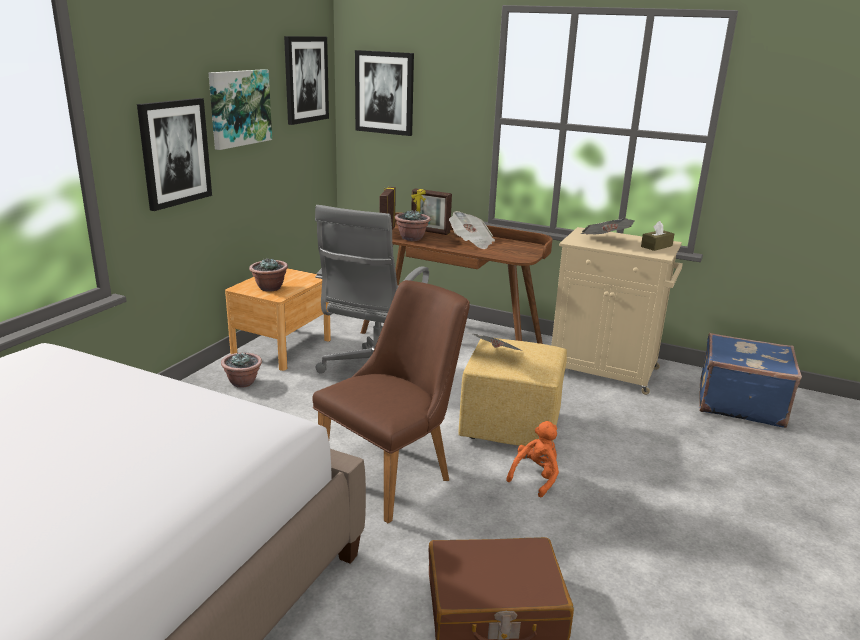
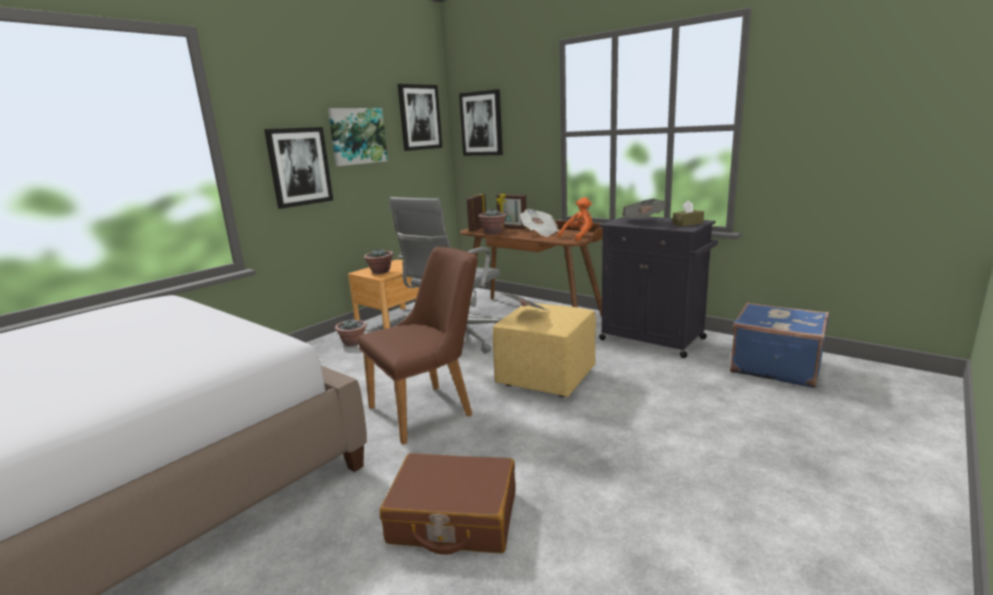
camera: 15 degrees right, 5 degrees down
(536, 477) = (547, 417): orange plush toy -> orange plush toy (579, 237)
(605, 371) = (654, 339): beige cabinet -> black cabinet

